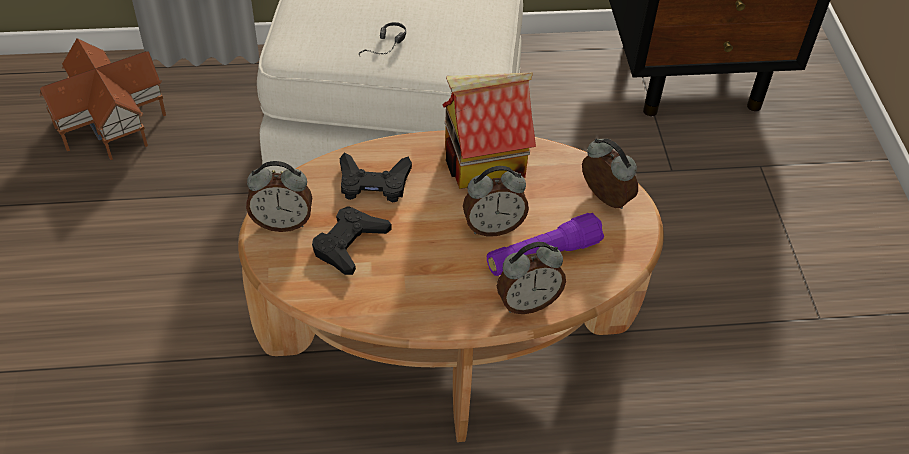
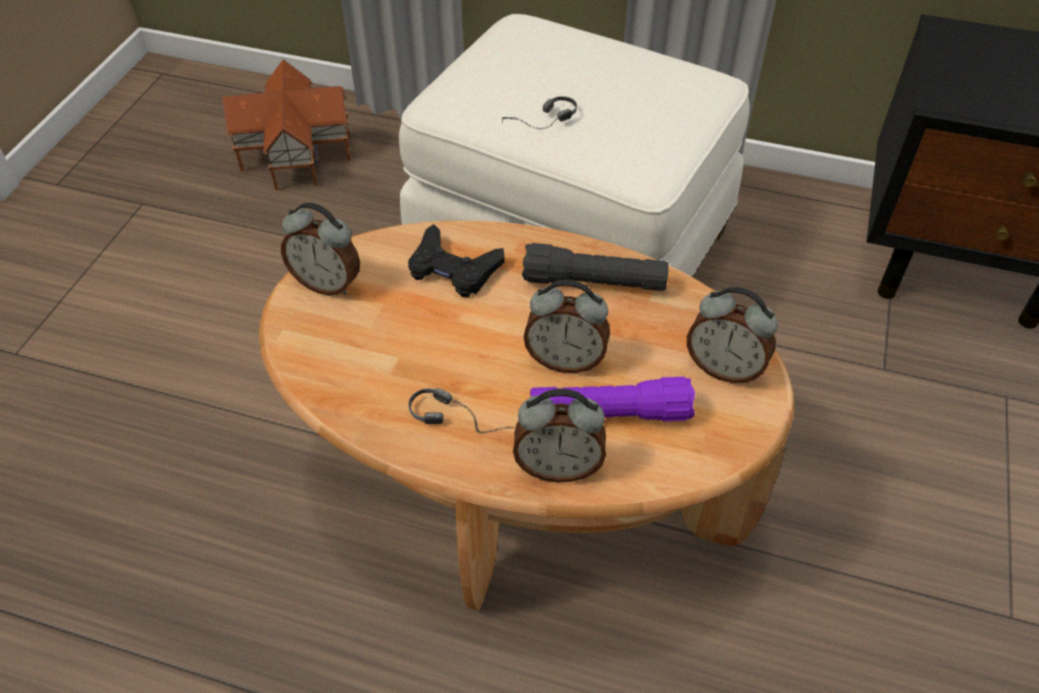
camera: 25 degrees right, 0 degrees up
(349, 244) = (386, 330): black game controller -> none
(443, 290) = (463, 418): none -> headphones
(483, 164) = (594, 282): toy house -> black flashlight
(603, 199) = (724, 368): alarm clock -> alarm clock turned 135 degrees clockwise

